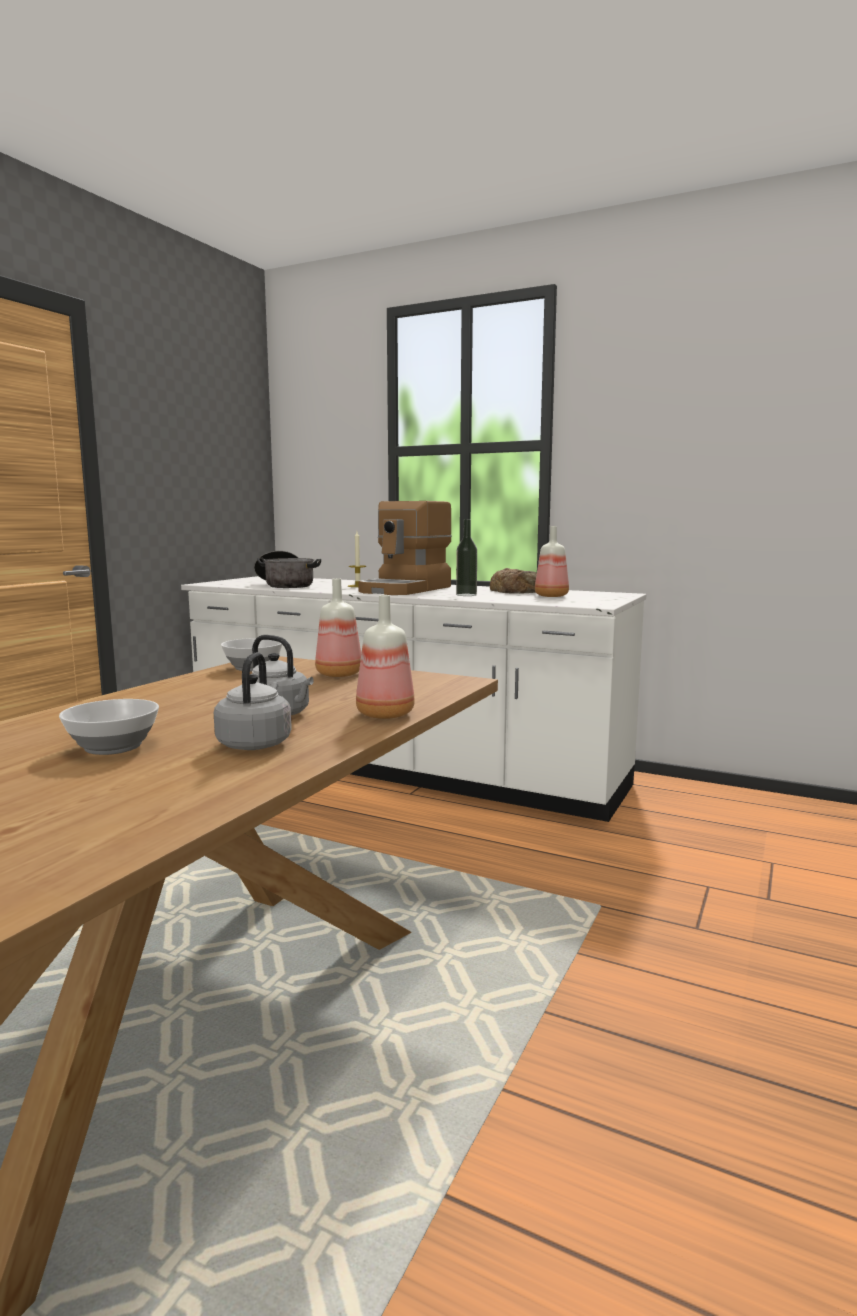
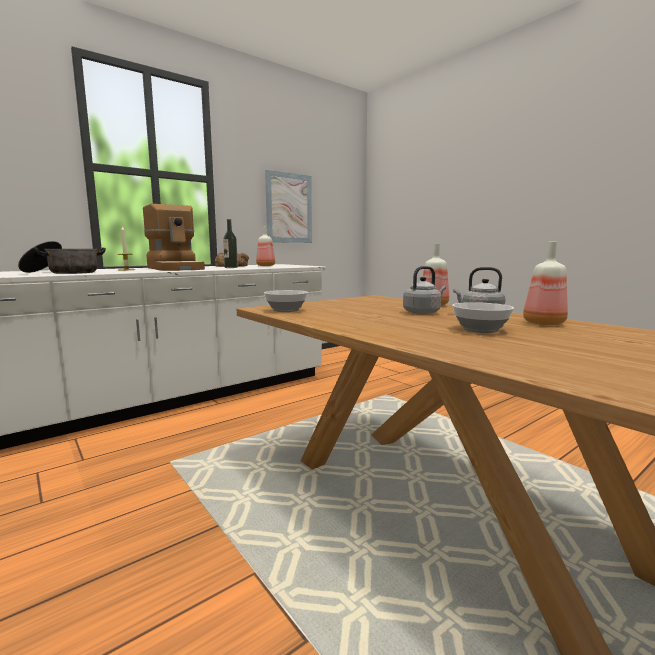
camera: 65 degrees left, 0 degrees up
(338, 674) = (331, 303): bottle -> bottle (542, 323)
(706, 480) = (289, 208): none -> picture

